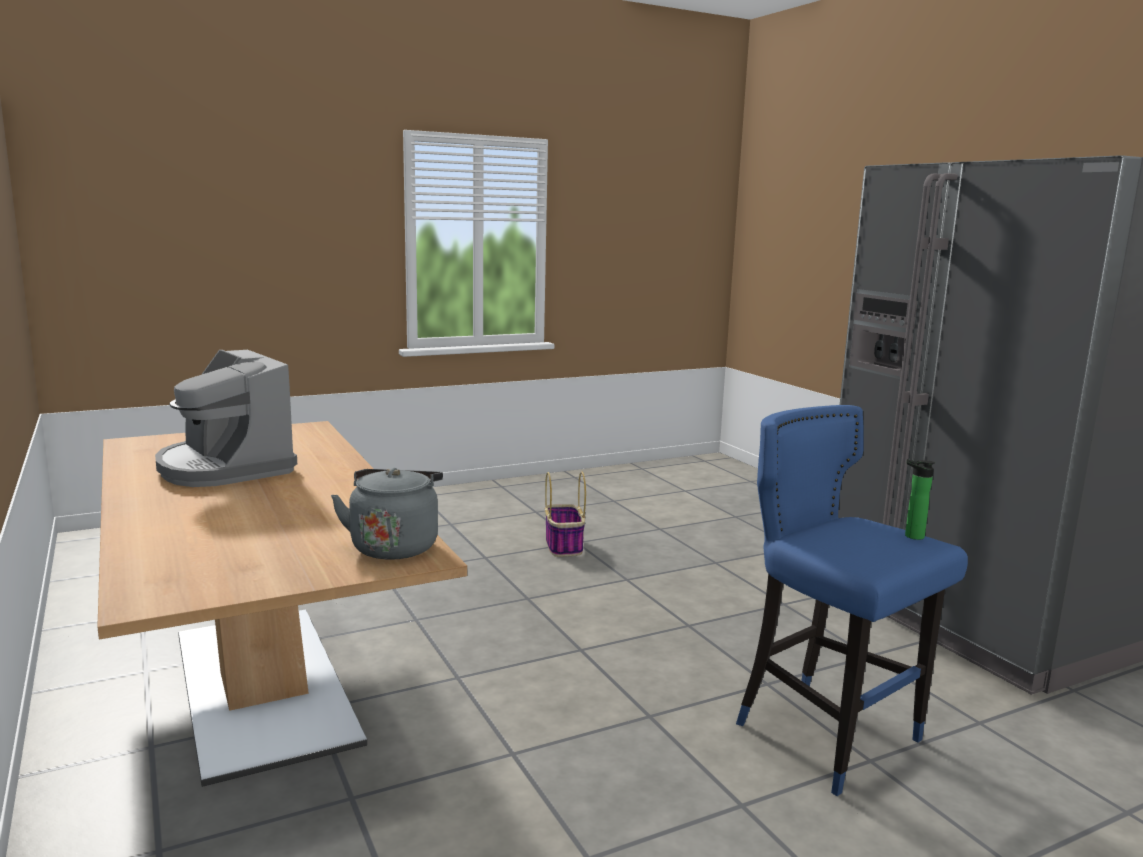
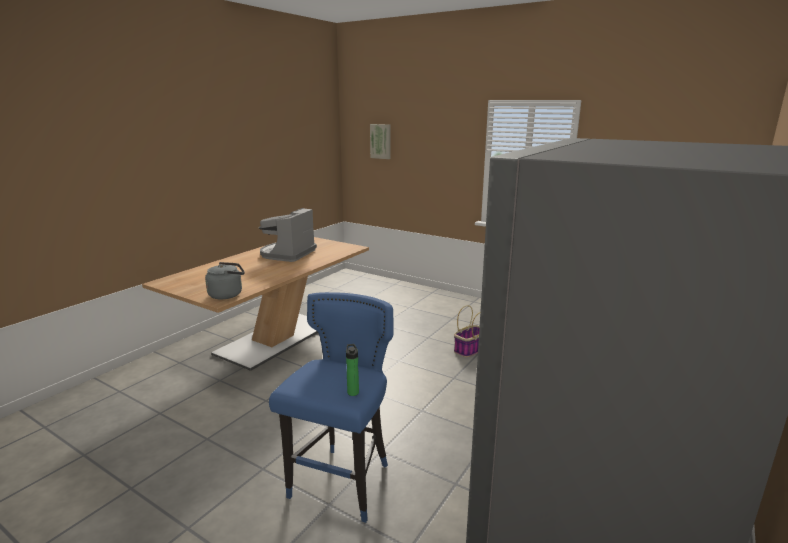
camera: 60 degrees right, 5 degrees up
(155, 206) = (381, 141): none -> picture

